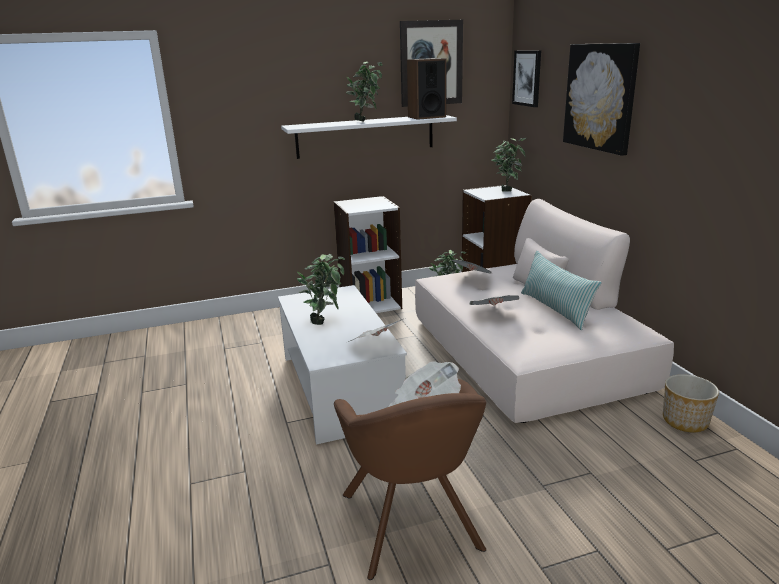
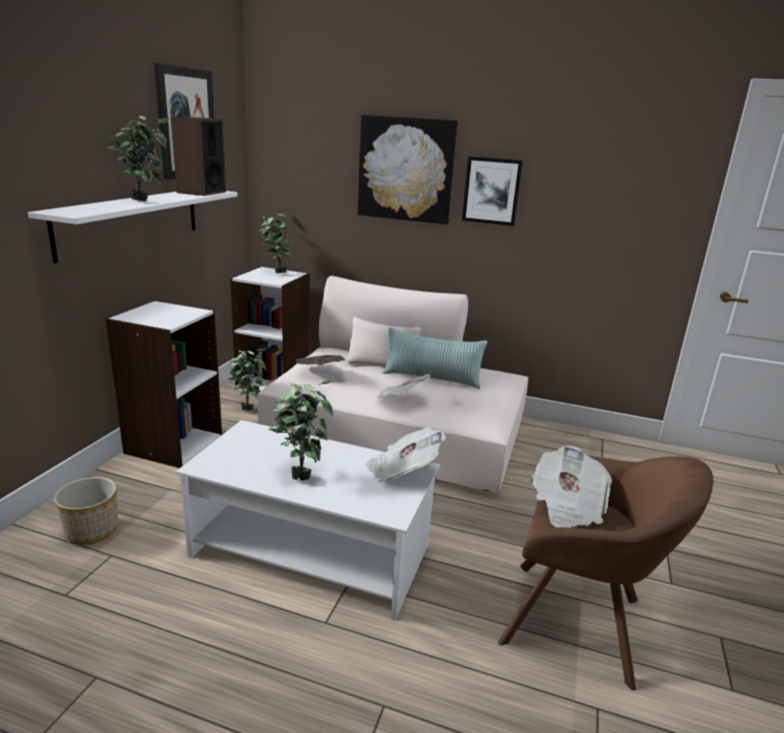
camera: 55 degrees left, 0 degrees up
(527, 78) = (282, 147): picture -> picture (492, 191)
(685, 421) = (559, 434): planter -> planter (93, 530)

